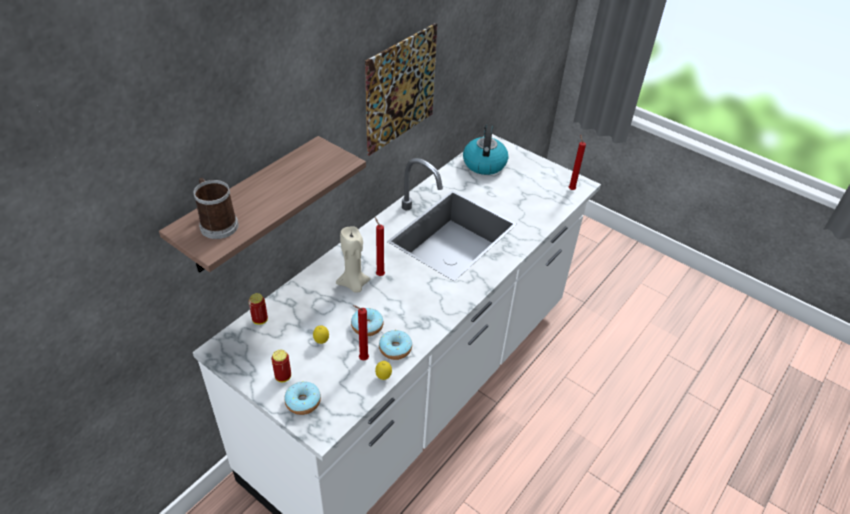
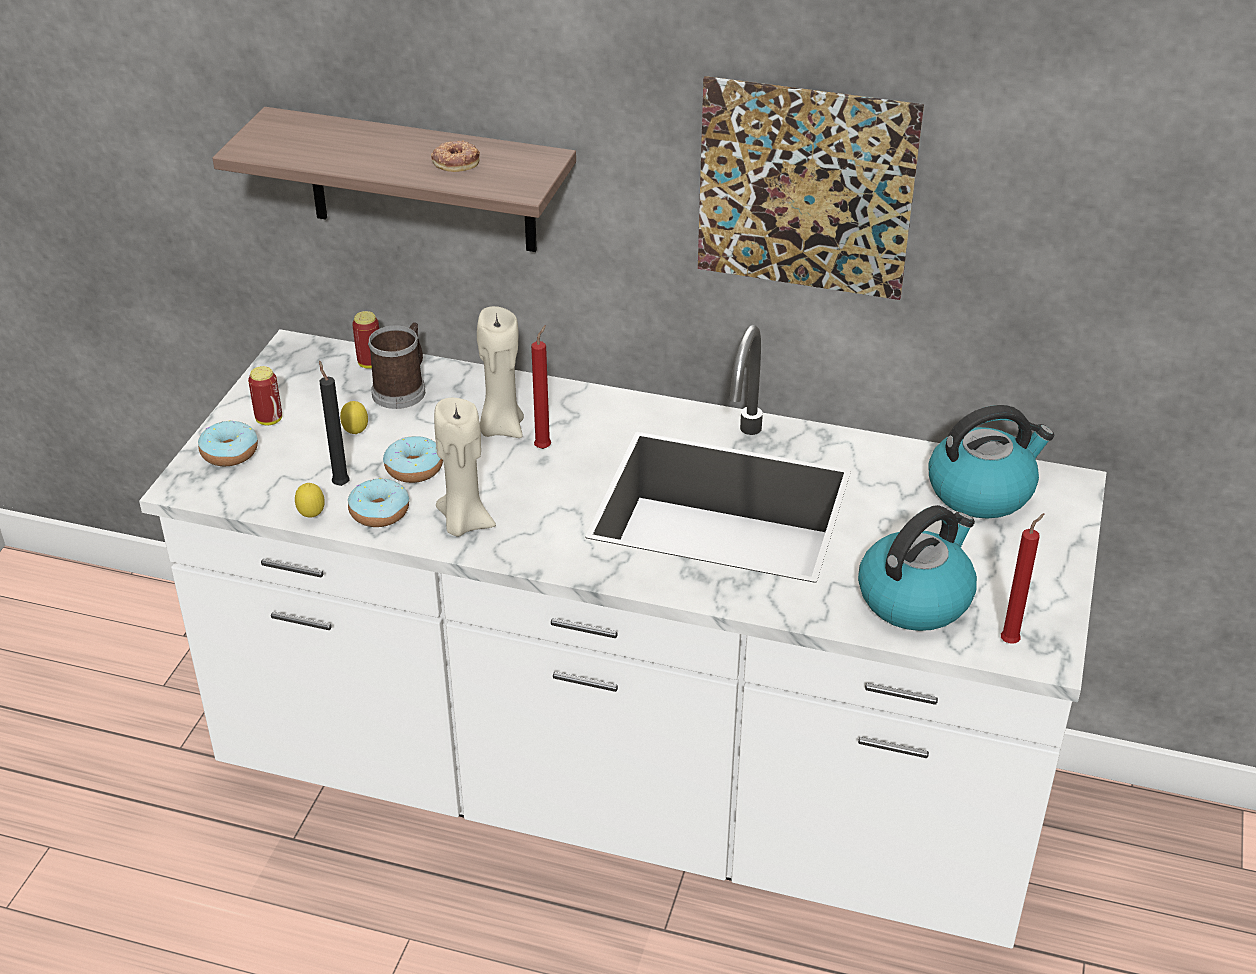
camera: 70 degrees right, 5 degrees down
(217, 223) = (301, 137): mug -> mug (402, 389)
(298, 174) = (456, 161): none -> donut
(362, 359) = (340, 483): red candle -> black candle
(421, 319) = (464, 523): none -> beige candle
(537, 202) = (915, 597): none -> kettle

